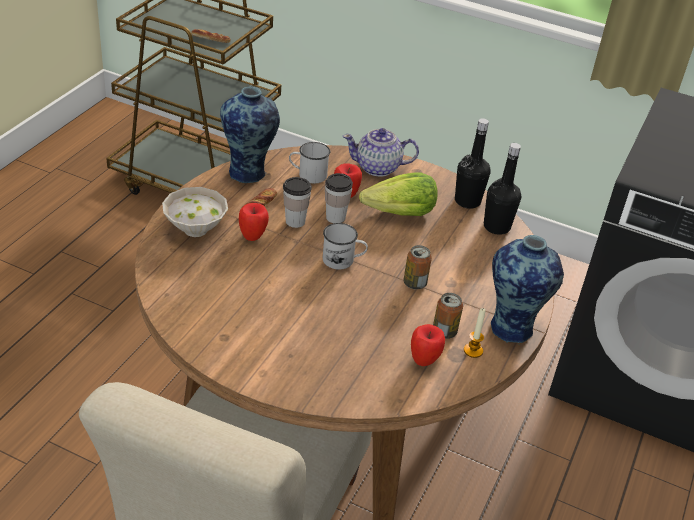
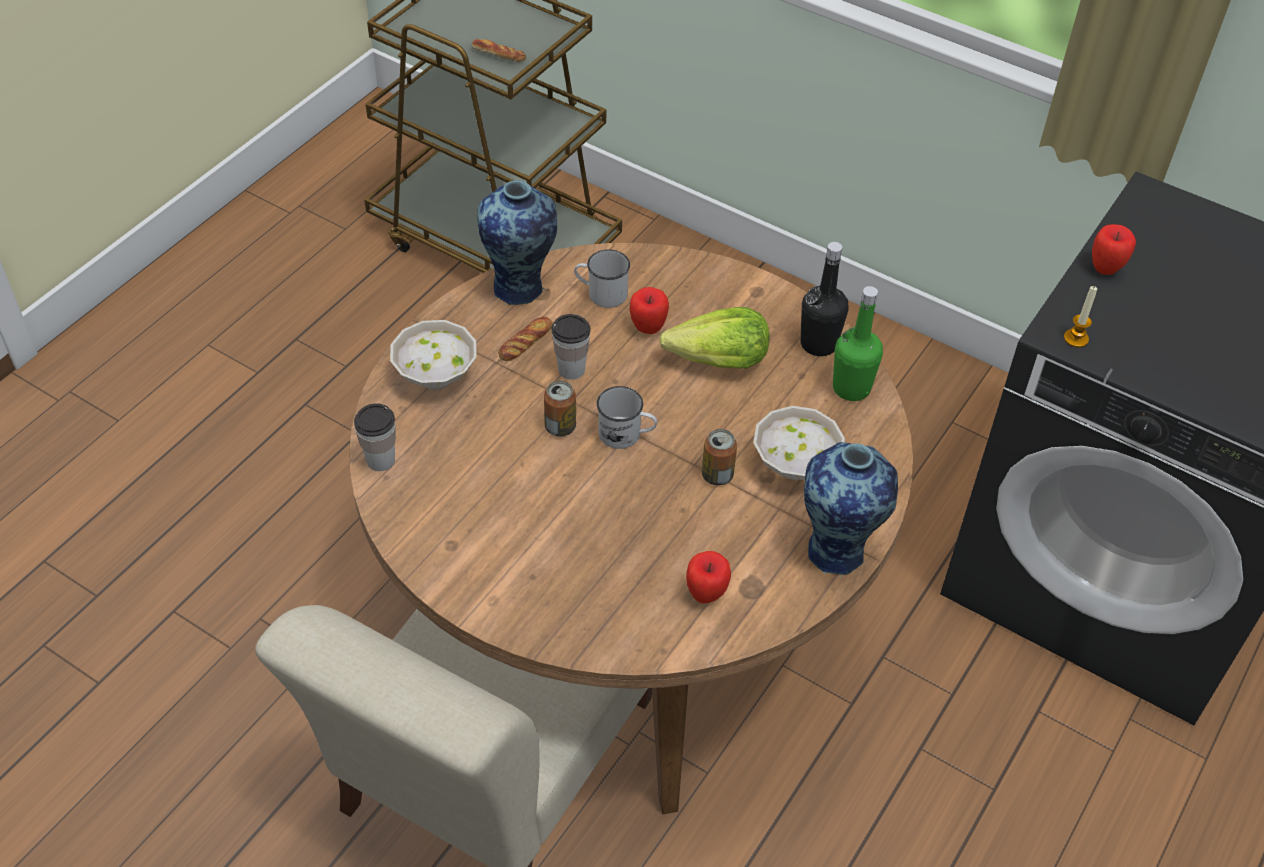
camera: 10 degrees right, 10 degrees up
(253, 237) = (511, 392): apple -> apple (1105, 269)
(335, 217) = (628, 365): cup -> cup (381, 460)
(378, 168) = (702, 284): teapot -> none
(444, 332) = (742, 552): can -> can (560, 427)
(468, 277) = (793, 468): none -> white bowl
(473, 350) = (775, 583): candle -> candle (1076, 338)
(496, 227) = (851, 388): black bottle -> green bottle

